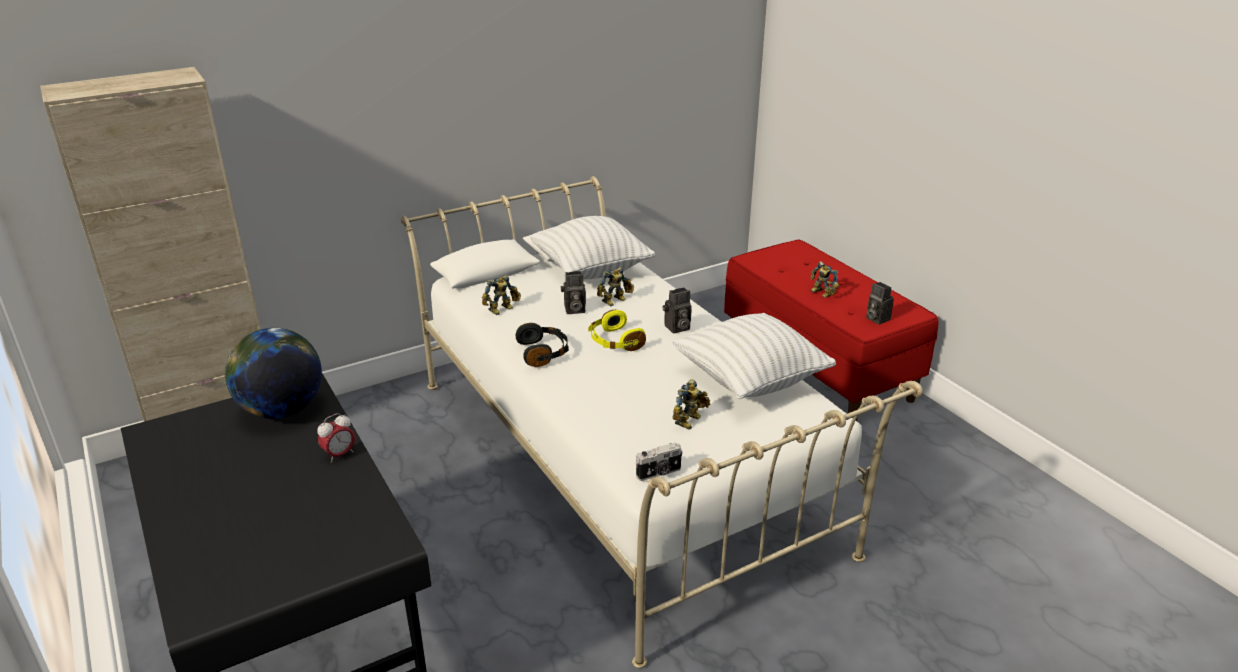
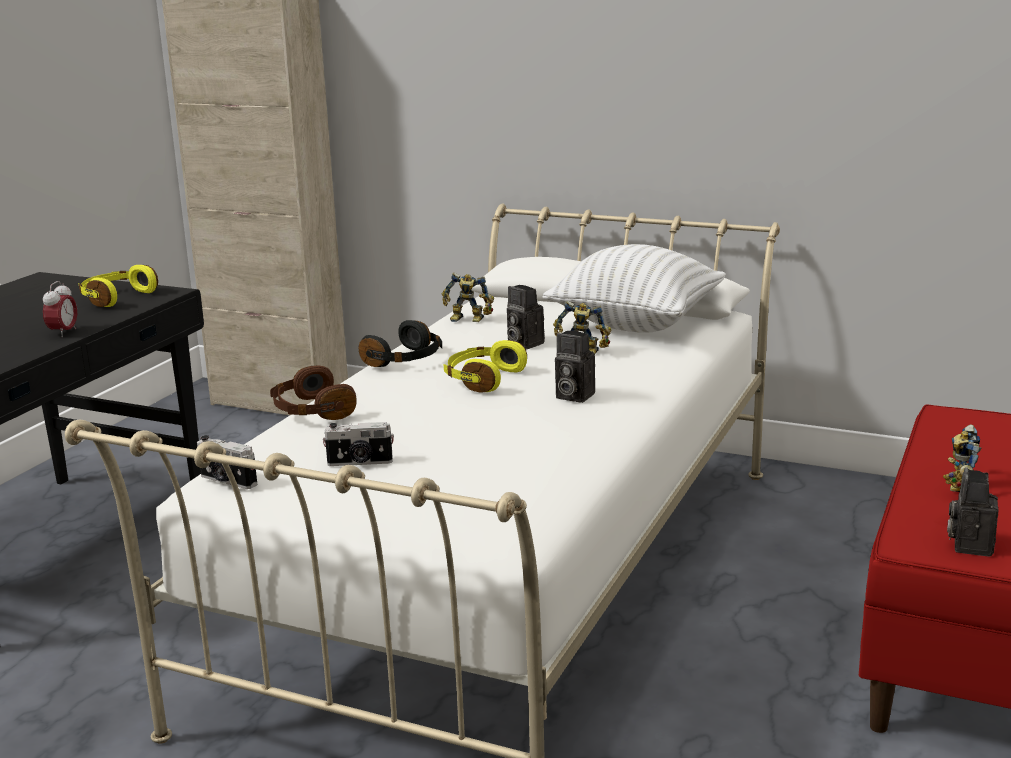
camera: 55 degrees right, 10 degrees down
(282, 411) = (116, 298): globe -> yellow headphones
(339, 455) = (63, 333): alarm clock -> alarm clock turned 90 degrees counterclockwise
(587, 410) = (311, 411): none -> brown headphones
(690, 421) = (360, 463): toy robot -> camera
(750, 381) = (510, 468): white pillow -> none

